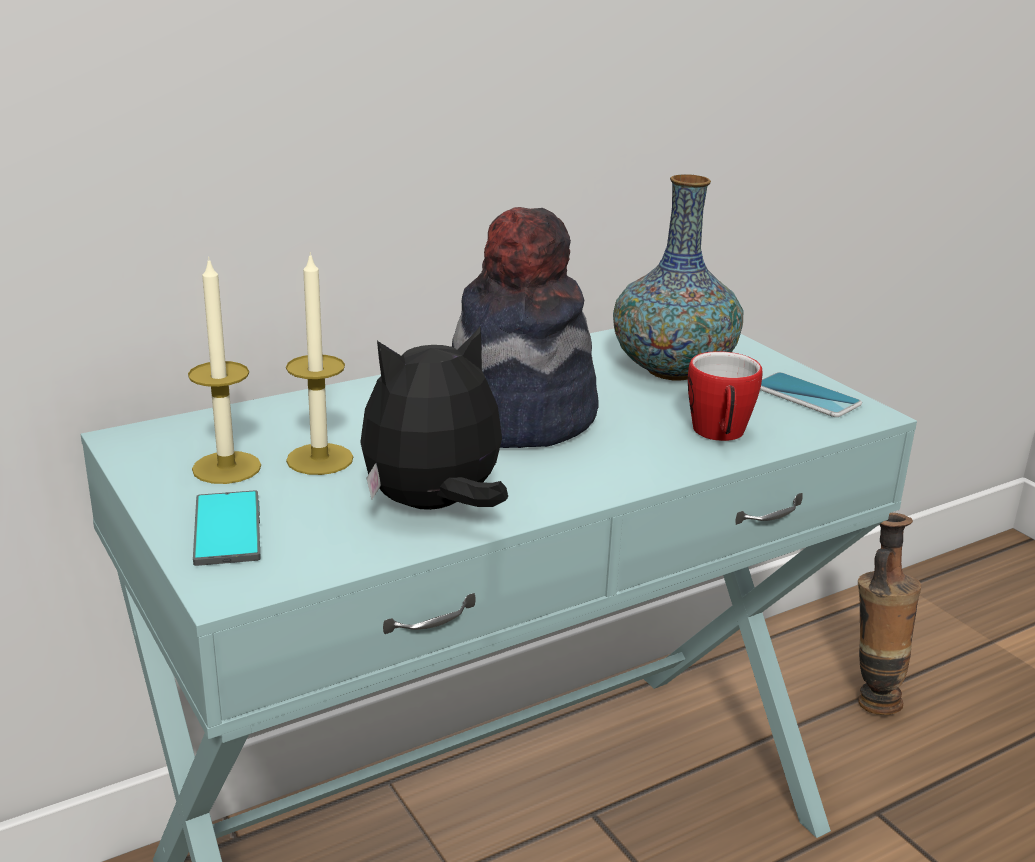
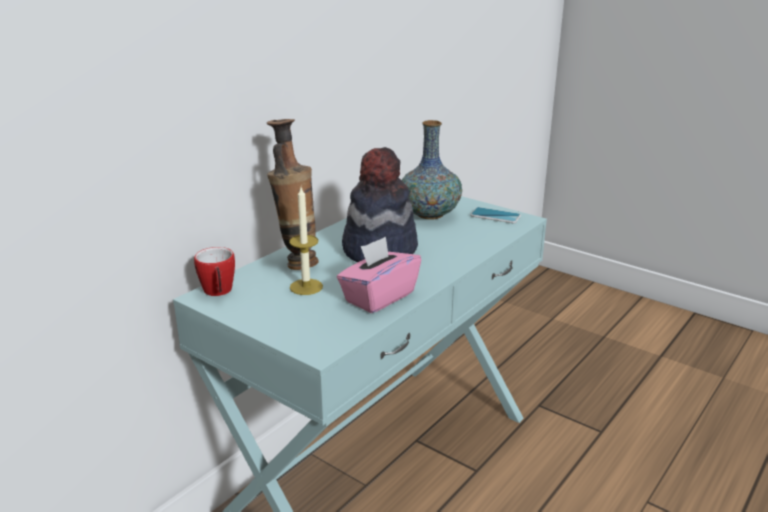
camera: 20 degrees left, 0 degrees up
(226, 467) = (265, 300): candle -> none
(227, 529) = (294, 327): phone -> none
(435, 507) = (379, 297): plush toy -> pink tissue box
(719, 435) = (473, 240): mug -> mug (218, 292)
(870, 697) = (513, 356): vase -> vase (297, 262)

